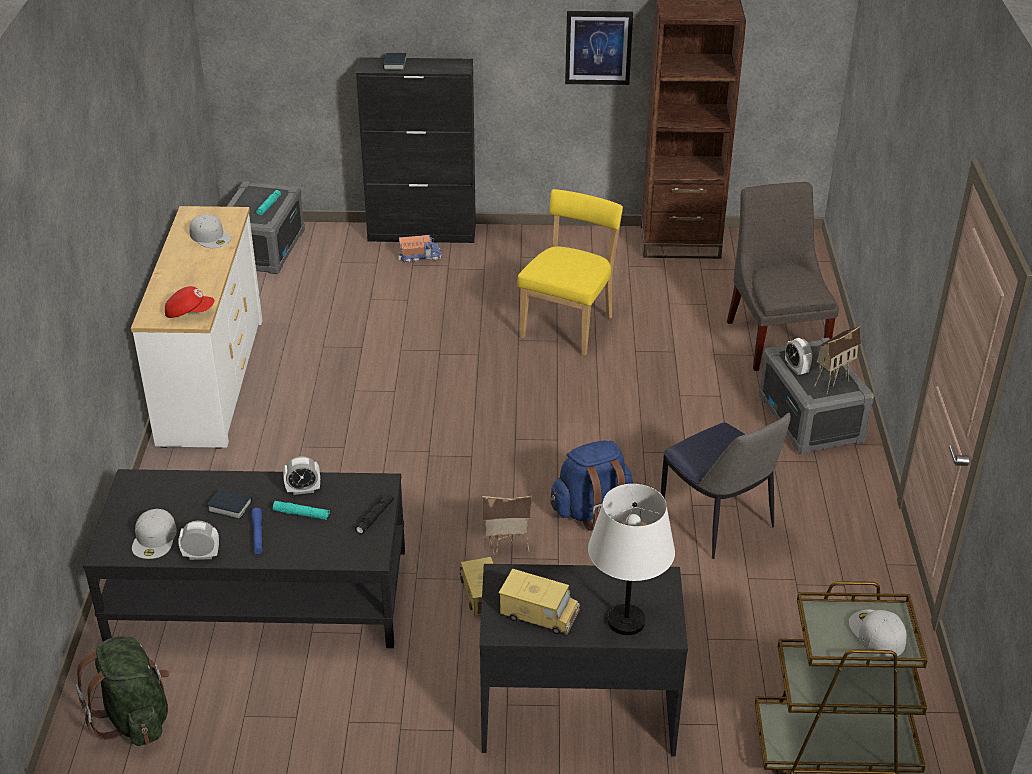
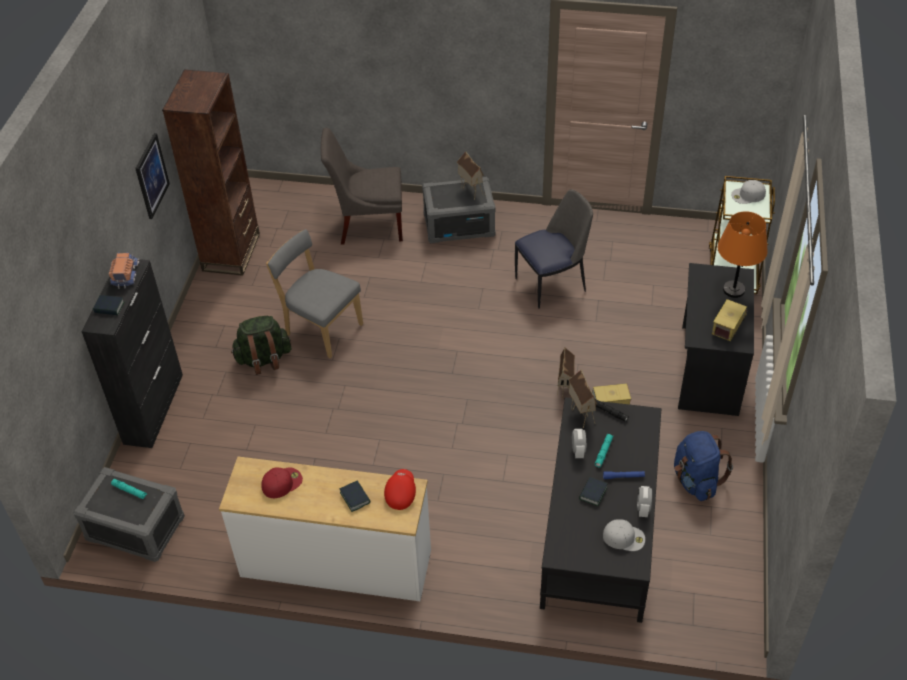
camera: 80 degrees left, 10 degrees up
(135, 717) = (711, 597): green backpack -> green backpack (264, 359)
(186, 283) = (355, 497): none -> book
(210, 236) = (282, 482): white cap -> red cap
(369, 489) = (581, 414): none -> toy house
(420, 256) = (191, 412): toy truck -> toy truck (125, 274)
(569, 325) = (321, 328): yellow chair -> grey chair
(592, 510) = (534, 341): blue backpack -> blue backpack (695, 481)
(626, 621) = (733, 290): white table lamp -> orange table lamp
(796, 369) = (454, 204): alarm clock -> none

